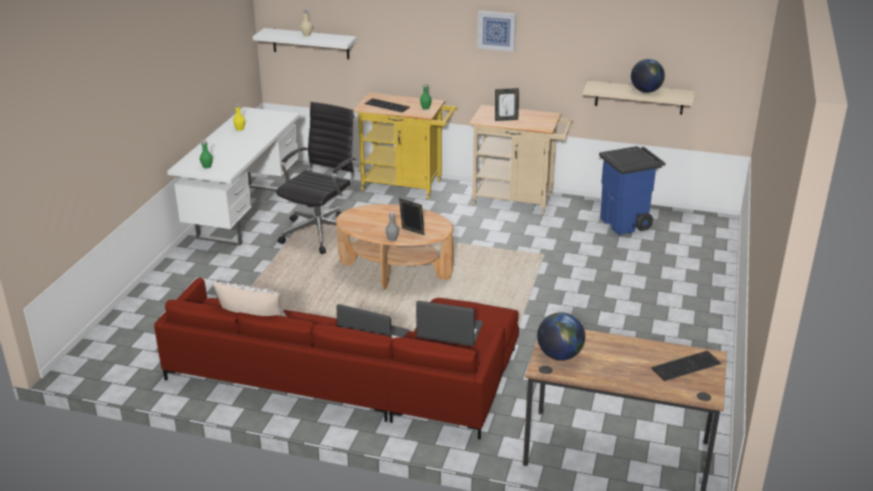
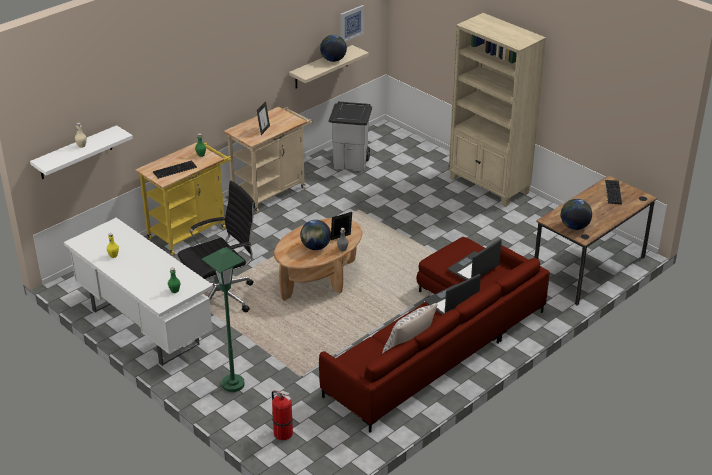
camera: 60 degrees left, 5 degrees up
(136, 329) = (282, 433): none -> fire extinguisher
(193, 280) = (233, 384): none -> green floor lamp
(321, 232) = (221, 296): black office chair -> black office chair turned 90 degrees clockwise
(381, 224) = (315, 247): none -> globe
(496, 30) = (225, 64): picture -> picture (351, 23)
(625, 224) = (351, 163): blue trash can -> grey trash can
(702, 321) = (489, 186): none -> beige bookcase

